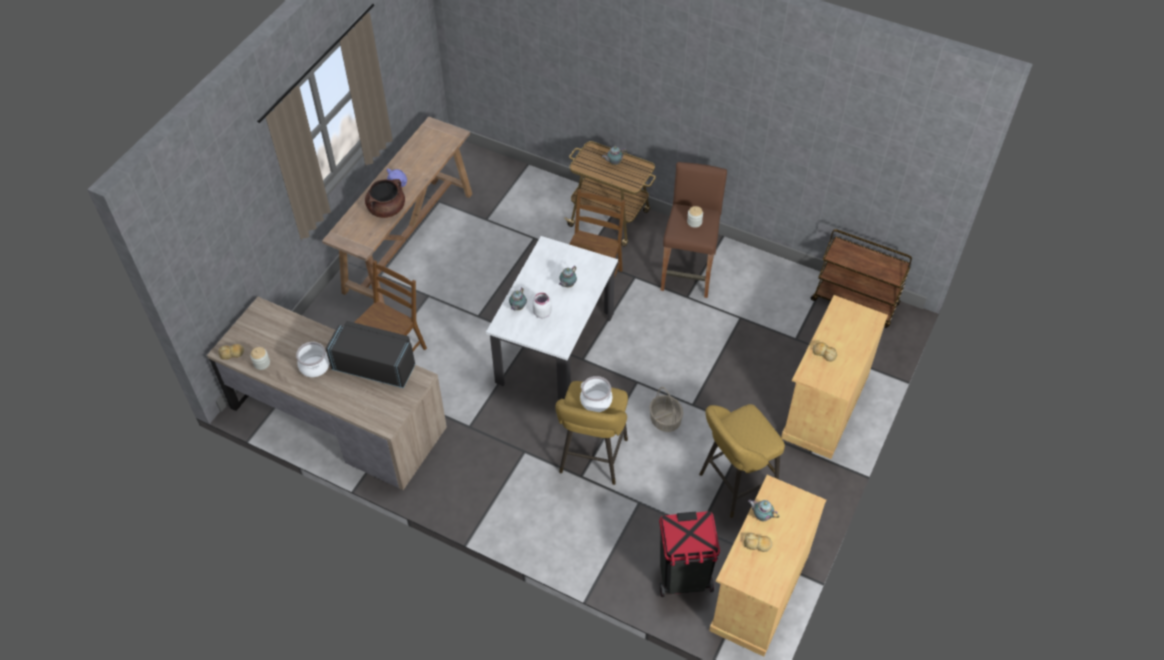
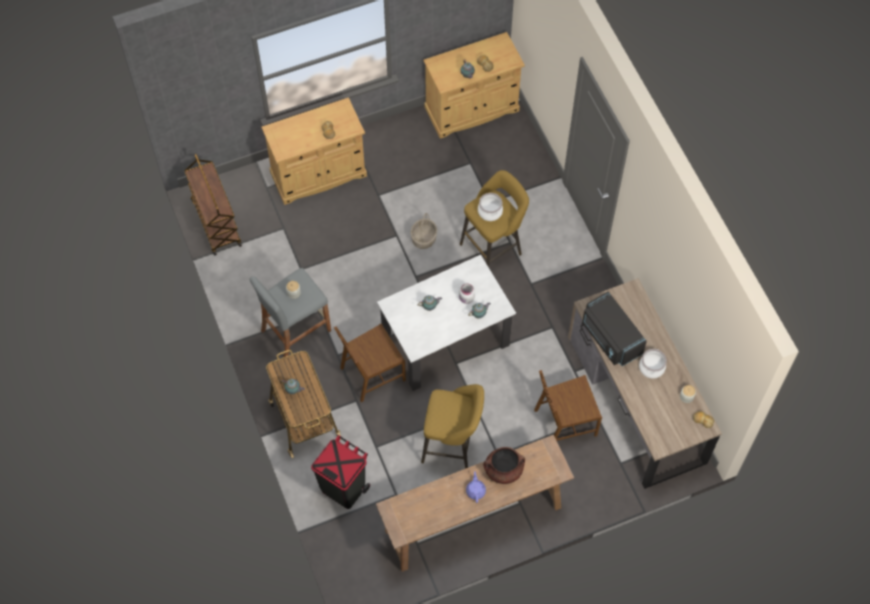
camera: 140 degrees left, 10 degrees up
(684, 577) = (505, 145): black trash can -> black trash can (343, 488)
(689, 271) = (296, 330): brown stool -> grey stool
(734, 485) = (424, 171): yellow stool -> yellow stool (452, 445)

